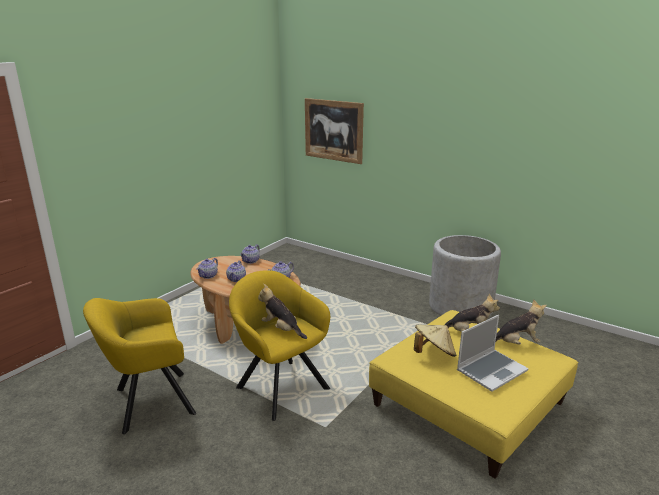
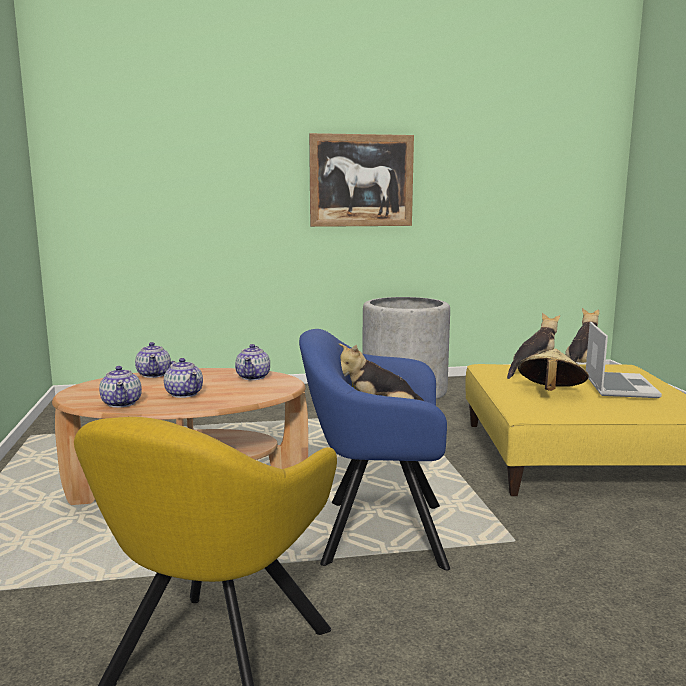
camera: 45 degrees left, 10 degrees down
(280, 385) = (374, 532): yellow armchair -> blue armchair
(333, 130) = (148, 178): picture -> picture (361, 180)

